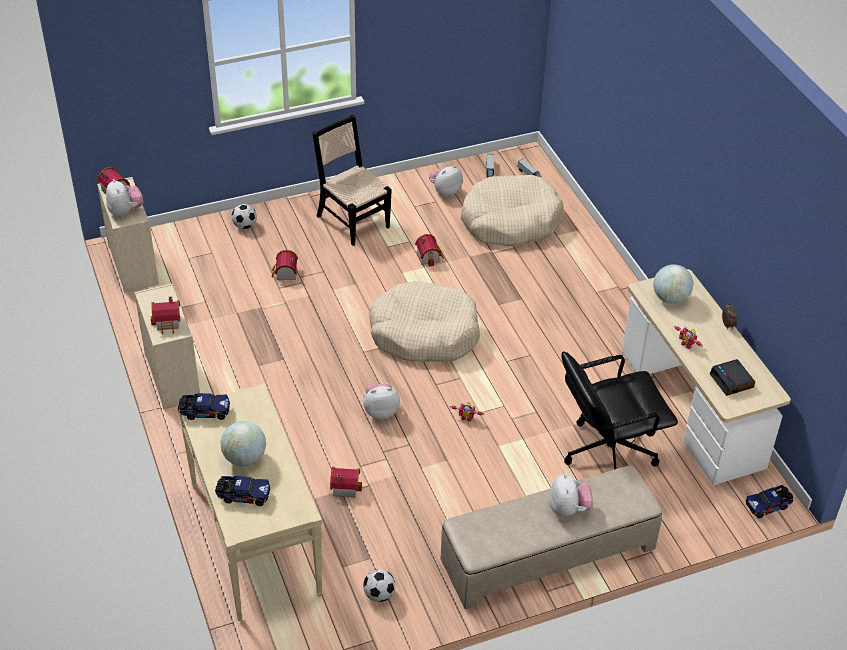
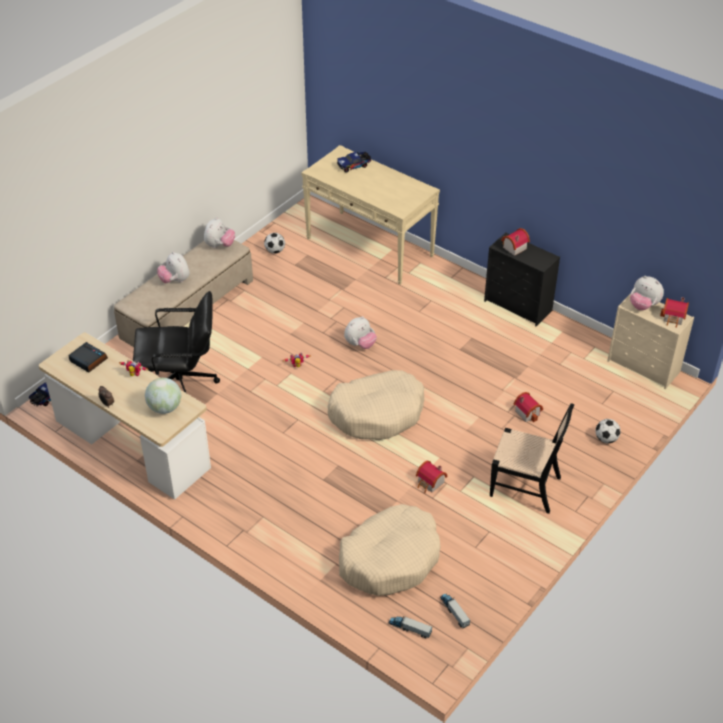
camera: 150 degrees right, 0 degrees up
(172, 377) = (518, 306): beige dresser -> black dresser
(204, 411) = (420, 192): toy truck -> none
(245, 458) = (372, 181): globe -> none
(344, 486) = (343, 292): toy house -> none
(445, 191) = (476, 564): plush toy -> plush toy (219, 245)
(607, 452) = (181, 385): black office chair -> black office chair turned 45 degrees clockwise

